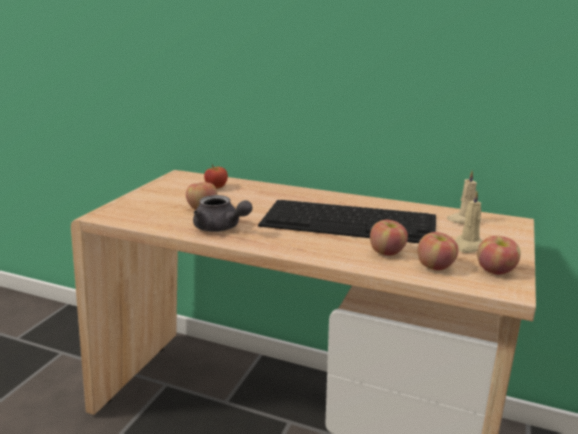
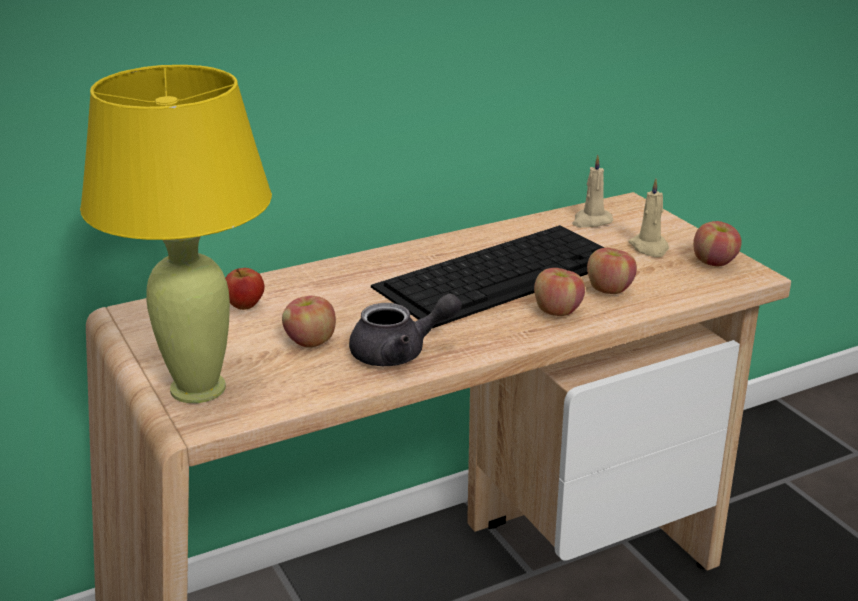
camera: 50 degrees left, 5 degrees up
(130, 205) = (197, 389): none -> yellow table lamp
(435, 266) = (671, 283): apple -> apple (557, 311)

